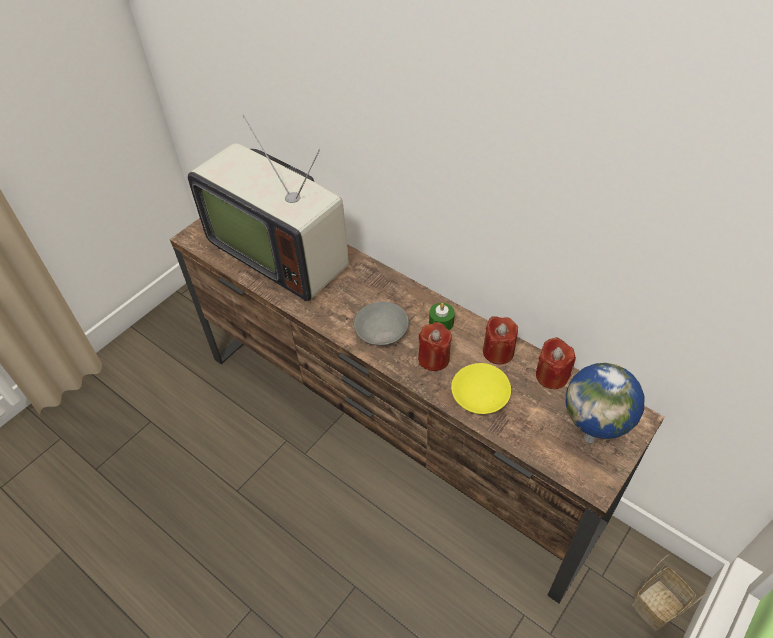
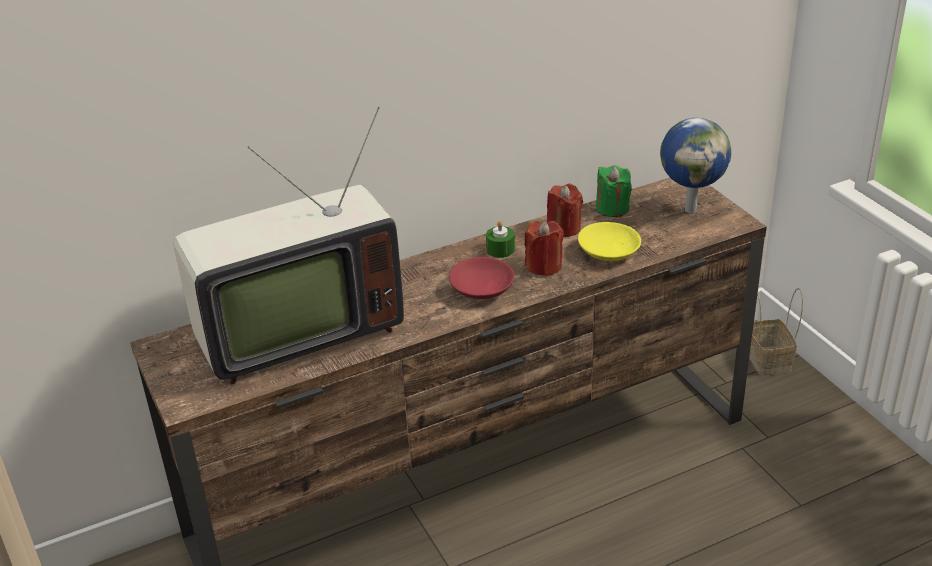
camera: 65 degrees left, 15 degrees down
(381, 332) = (482, 289): grey bowl -> red bowl
(551, 376) = (612, 208): red candle -> green candle

